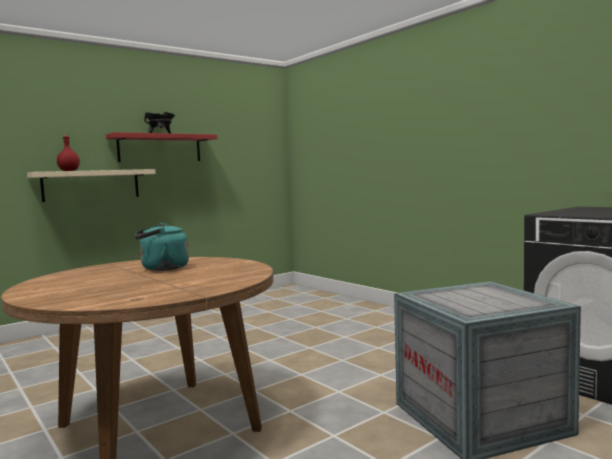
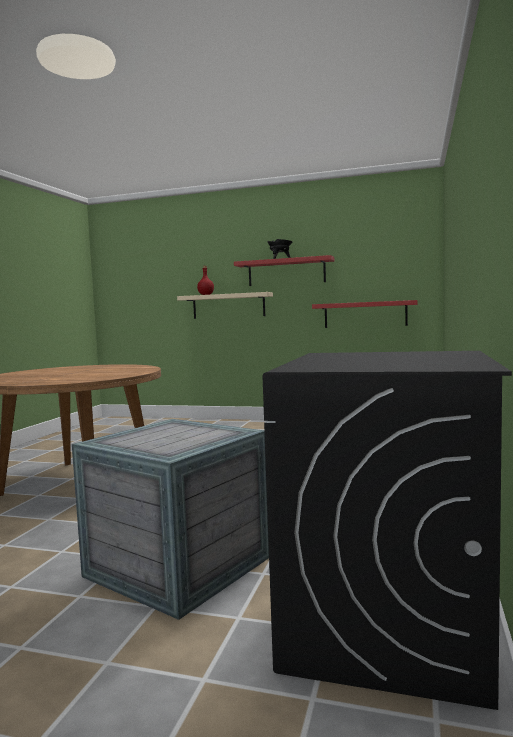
camera: 55 degrees right, 0 degrees up
(162, 268) = (102, 370): turquoise kettle -> none
(235, 193) = (365, 314): none -> red shelf

